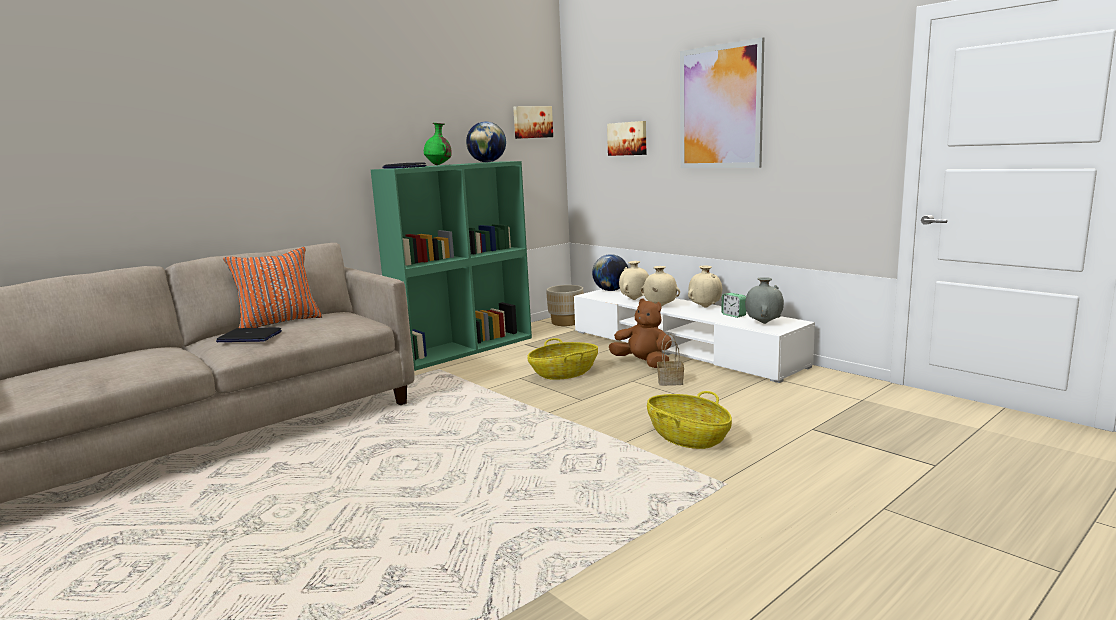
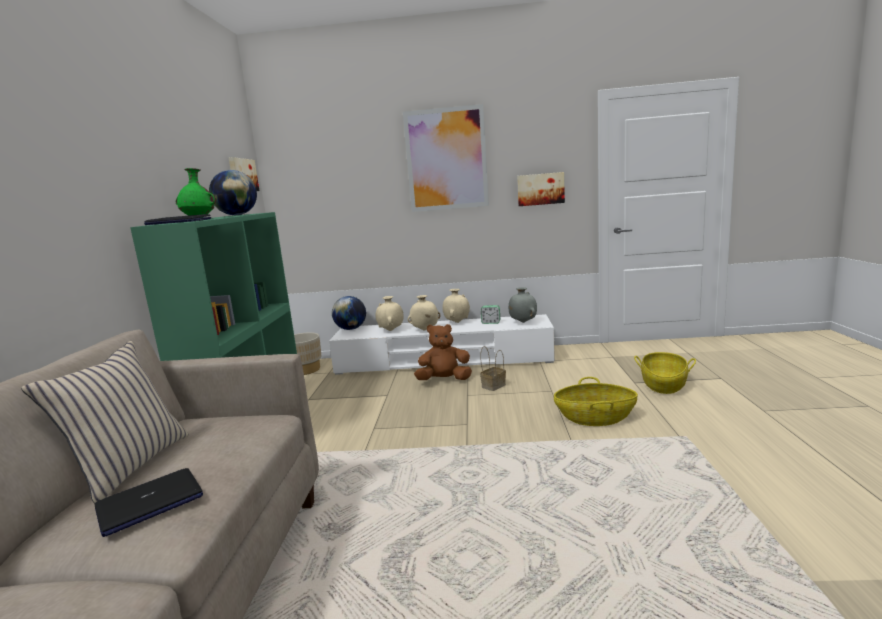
camera: 45 degrees left, 0 degrees up
(278, 322) = (129, 466): orange pillow -> beige pillow
(564, 373) = (403, 410): basket -> basket (663, 385)
(628, 138) = (347, 189): picture -> picture (540, 189)

